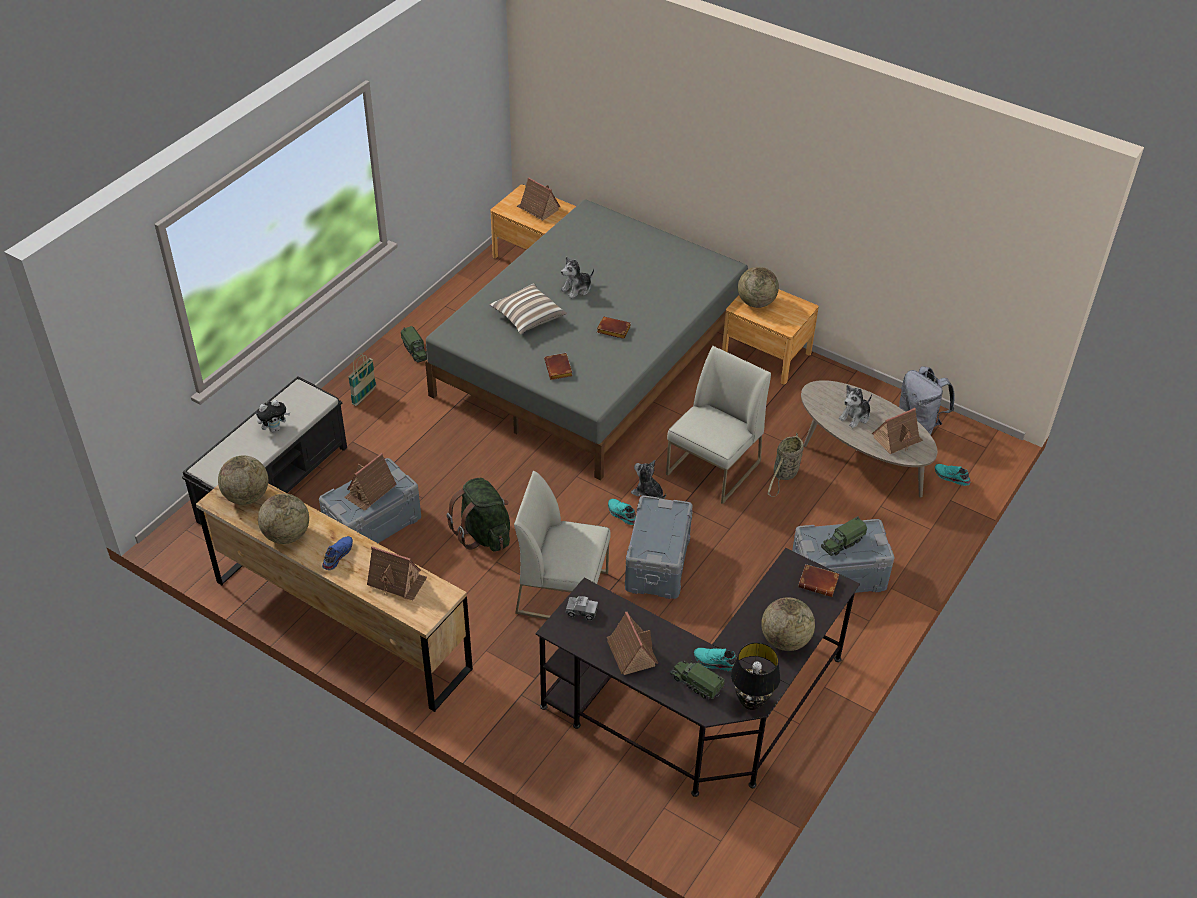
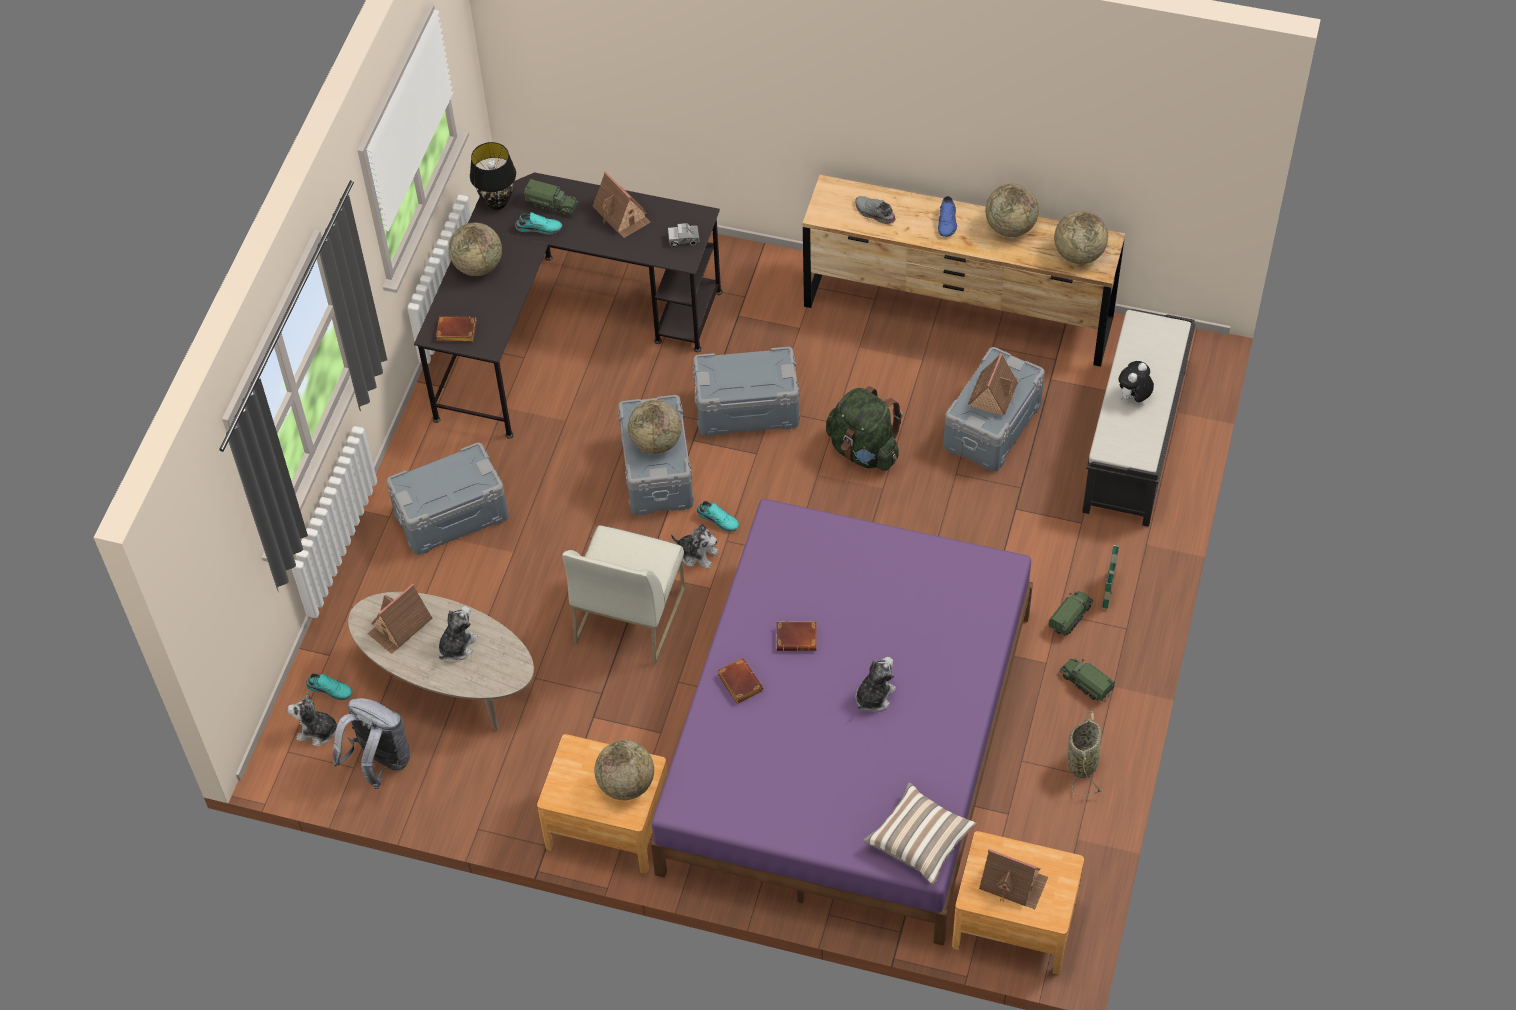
camera: 165 degrees right, 10 degrees up
(397, 581) = (874, 213): toy house -> grey shoe
(528, 318) = (916, 625): pillow -> pillow (920, 840)
(559, 369) = (839, 554): brown book -> brown book (738, 683)
(563, 592) = (747, 409): white chair -> grey storage box
(591, 359) = (846, 741): grey bed -> purple bed
(659, 527) = (656, 442): none -> globe
(784, 474) = (539, 631): basket -> basket (1083, 761)
(842, 543) = (447, 481): toy truck -> toy truck (1070, 617)
(962, 454) = (317, 731): none -> plush toy

